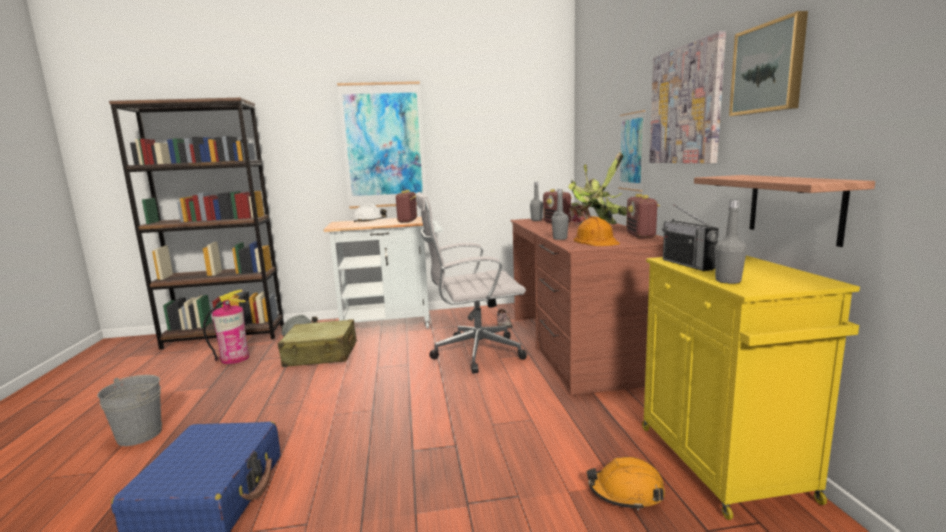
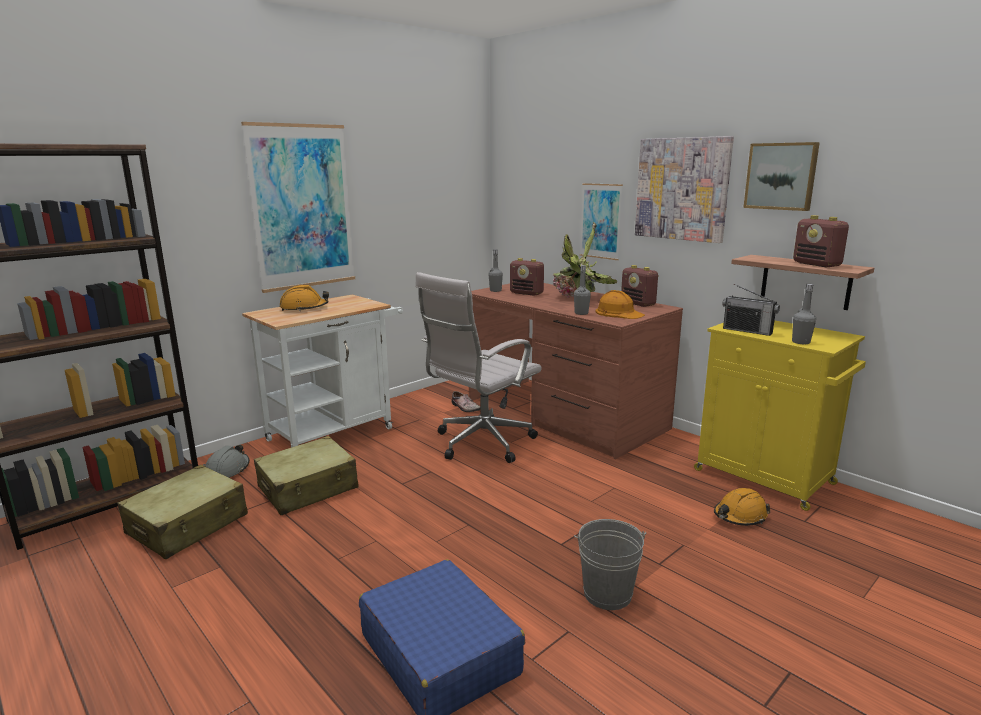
camera: 35 degrees left, 5 degrees up
(139, 435) = (227, 646): grey bucket -> grey bucket (607, 594)
(235, 358) = (188, 525): fire extinguisher -> beige suitcase
(370, 221) = (304, 308): white hard hat -> orange hard hat
(407, 221) = (356, 303): radio -> radio (817, 264)

